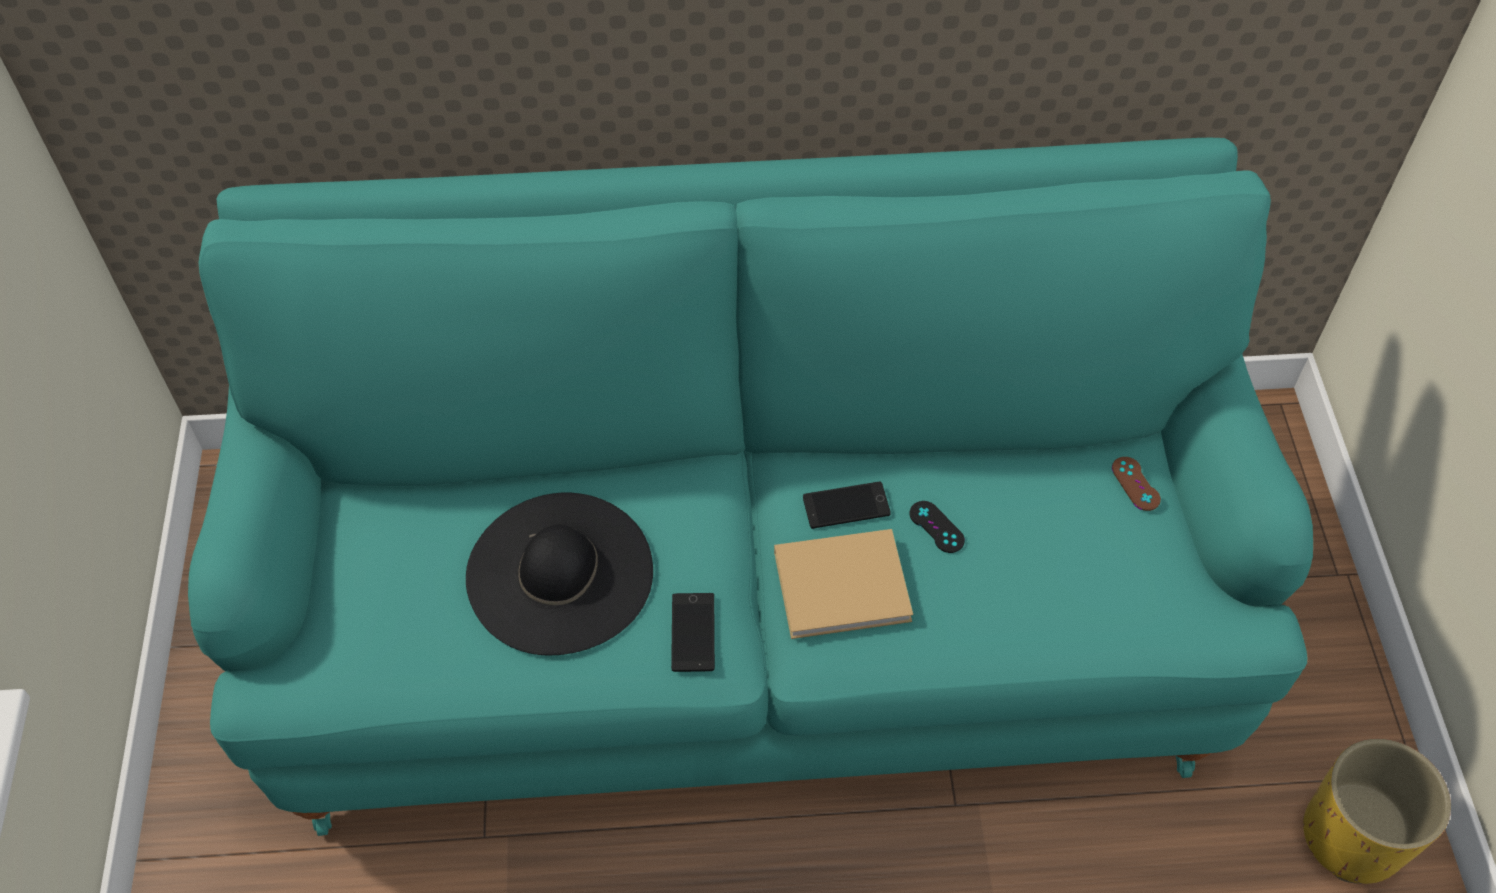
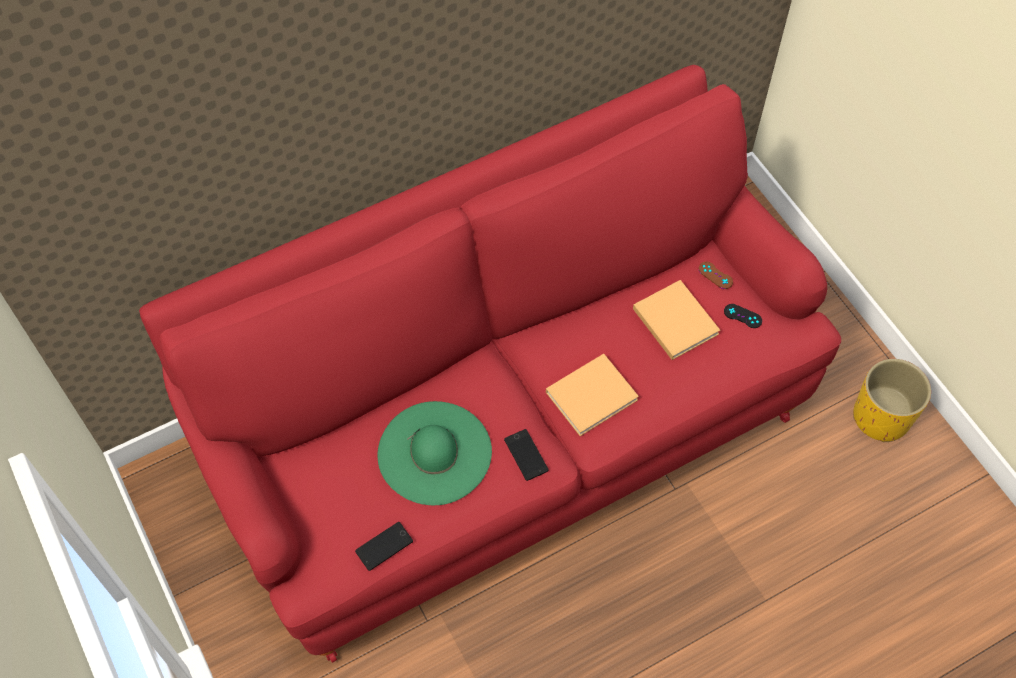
camera: 25 degrees left, 5 degrees up
(560, 573) = (434, 453): black hat -> green hat
(749, 608) = (507, 427): turquoise sofa -> red sofa
(846, 506) = (570, 350): phone -> phone (384, 546)
(936, 527) = (624, 342): black game controller -> black game controller (742, 316)
(1033, 523) = (674, 319): none -> beige book

